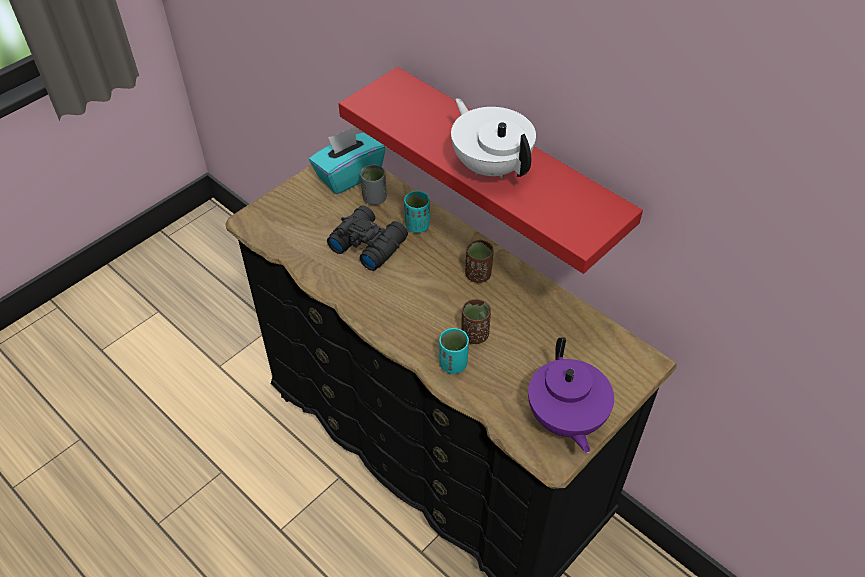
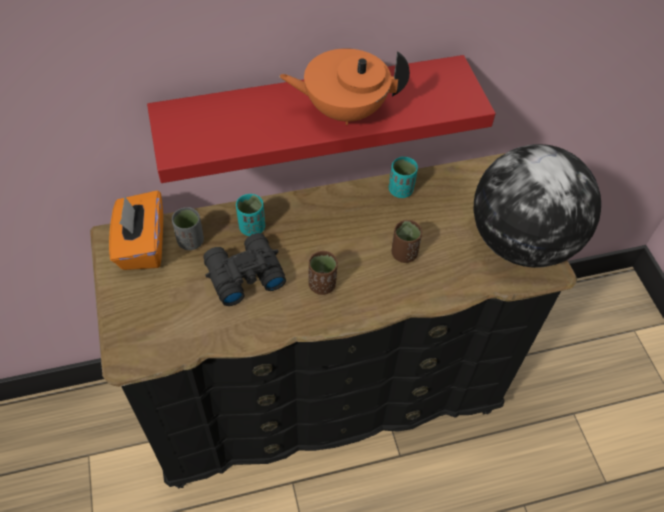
camera: 60 degrees left, 5 degrees up
(348, 175) = (142, 245): turquoise tissue box -> orange tissue box
(453, 364) = (424, 284): turquoise cup -> turquoise cup (400, 190)
(478, 275) = (342, 217): brown cup -> brown cup (322, 285)
(491, 165) = (344, 110): white teapot -> orange teapot
(565, 419) = (521, 243): purple teapot -> globe

